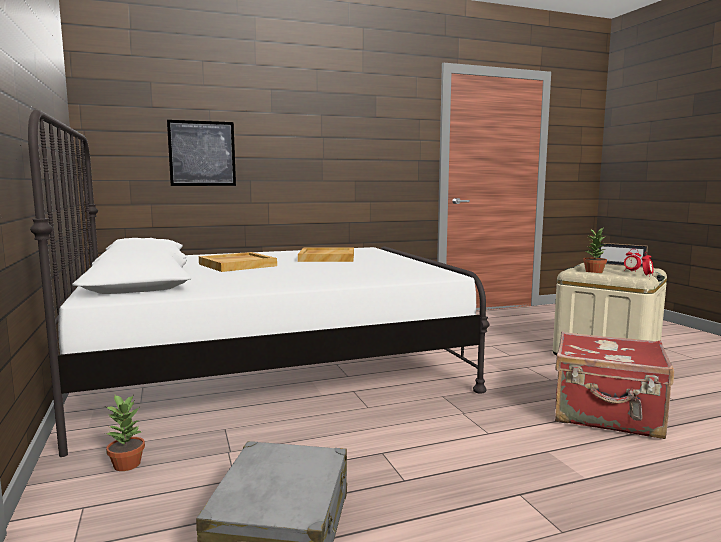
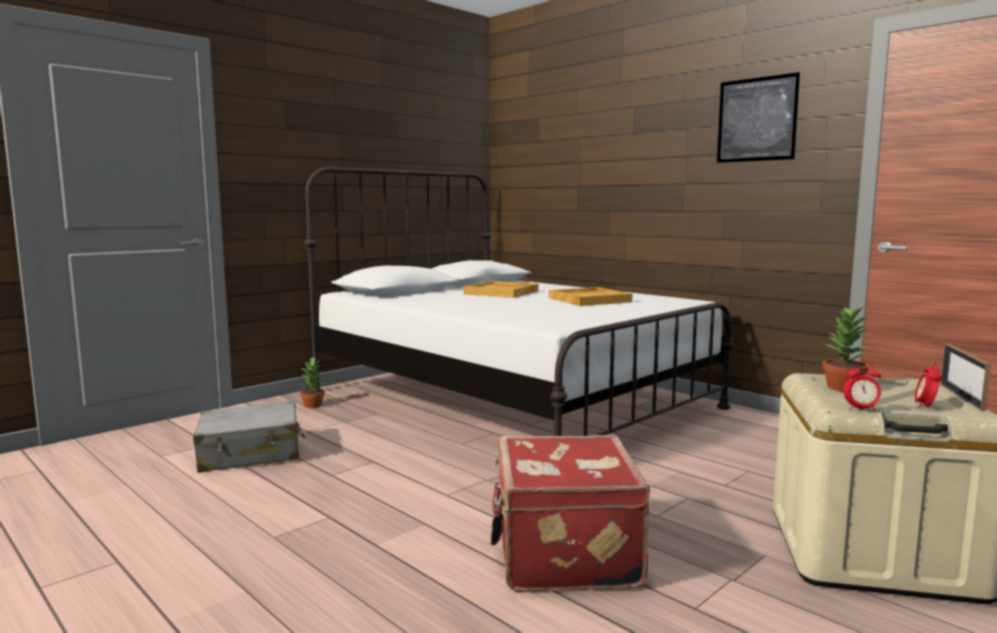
camera: 65 degrees right, 0 degrees up
(202, 153) = (570, 183): picture -> picture (757, 119)

